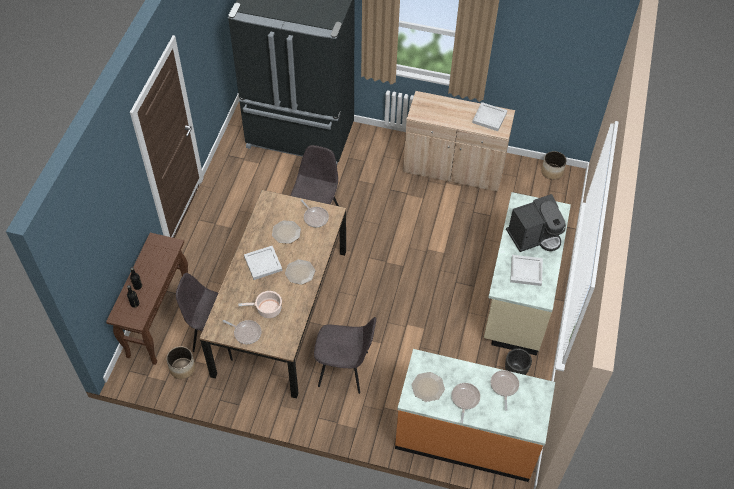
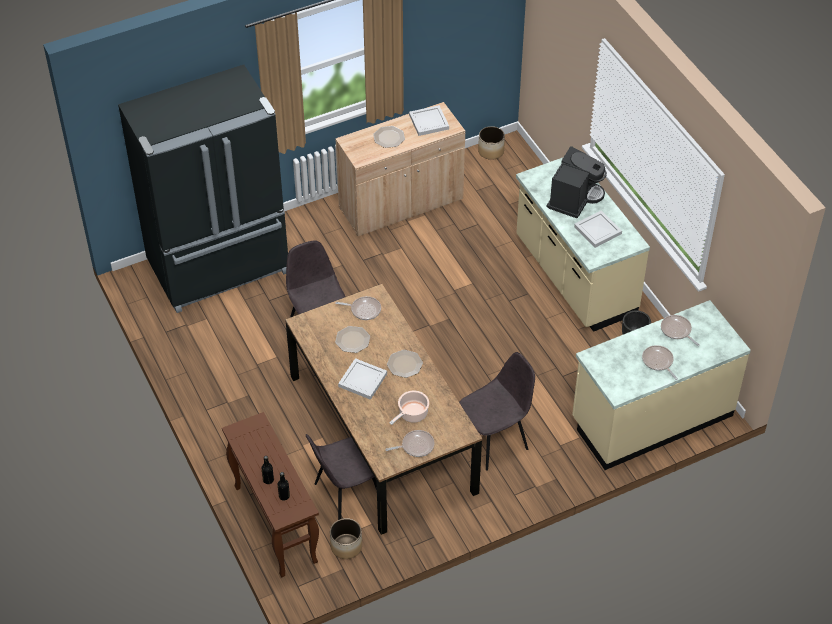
camera: 40 degrees left, 5 degrees down
(428, 387) = (621, 374): plate -> plate (389, 137)
(467, 437) = (651, 417): orange counter -> beige counter

